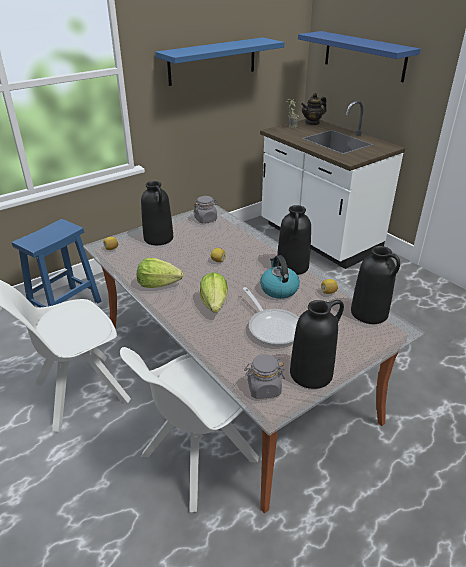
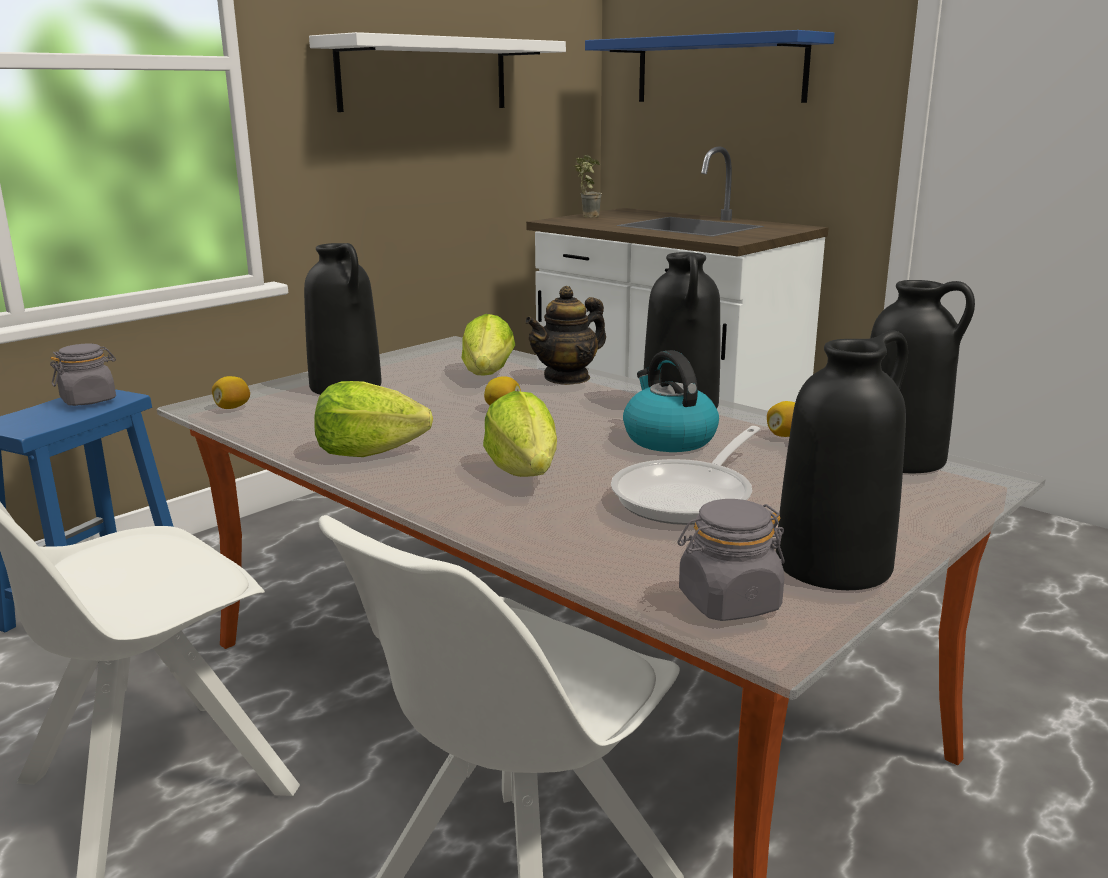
camera: 10 degrees left, 15 degrees down
(206, 219) = (448, 356): grey jar -> grey jar (89, 400)
(212, 61) = (424, 75): blue shelf -> white shelf
(219, 235) = (488, 374): none -> lettuce
(273, 327) = (689, 496): frying pan -> frying pan turned 75 degrees clockwise
(312, 123) = (627, 212): teapot -> teapot (567, 378)

